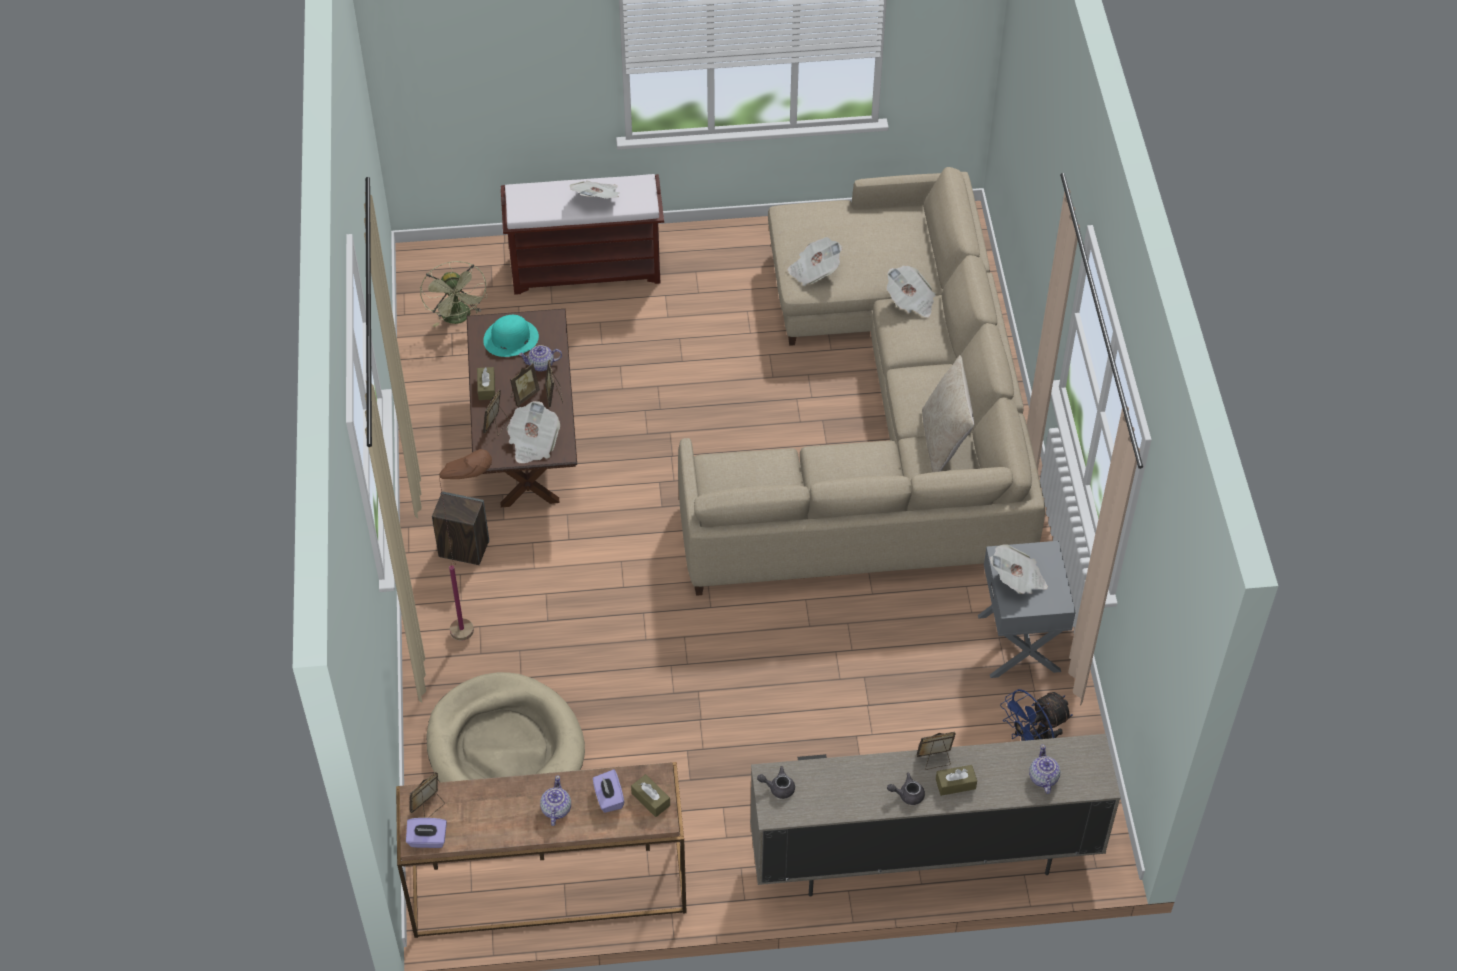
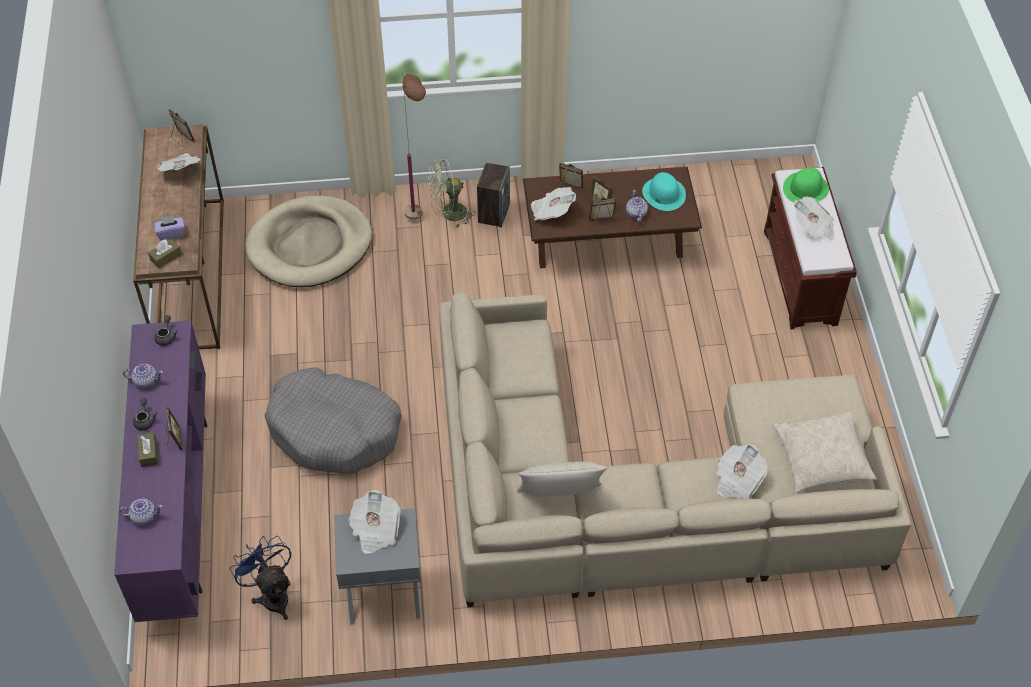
camera: 90 degrees right, 0 degrees up
(427, 840) = (155, 140): purple tissue box -> none
(458, 318) = (732, 198): green fan -> green fan (448, 214)
(486, 388) = (609, 181): brown tissue box -> none
(538, 200) = (805, 189): none -> green hat
(556, 809) = (167, 205): teapot -> teapot (145, 381)
(806, 702) = (334, 430): none -> grey dog bed
(814, 271) = (770, 405): newspaper -> newspaper (181, 170)
(881, 236) = (821, 458): none -> beige pillow
(922, 857) = (178, 507): beige tv stand -> purple tv stand

